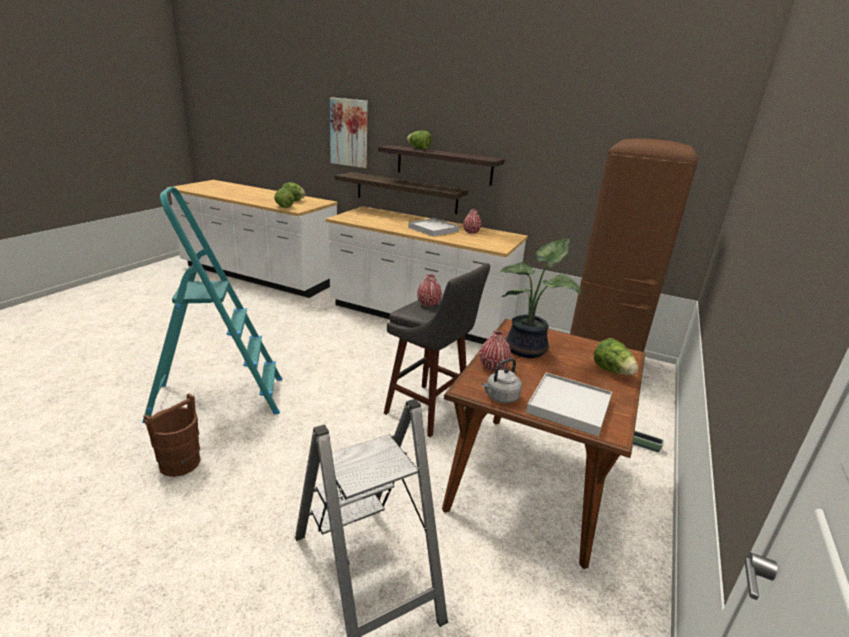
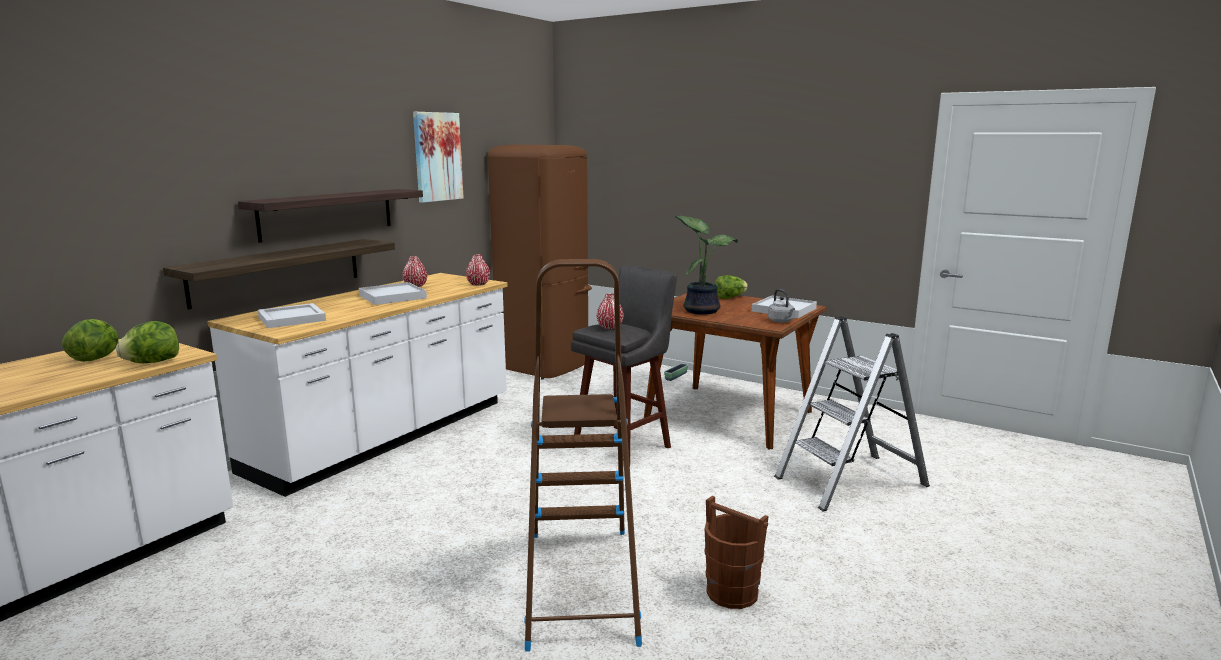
camera: 80 degrees left, 10 degrees down
(219, 399) = (580, 582): turquoise step ladder -> brown step ladder
(349, 132) = (146, 195): picture -> picture (437, 157)
(367, 216) = (291, 319): none -> white tray
(418, 149) = (298, 197): lettuce -> none
(493, 367) = (735, 319): red vase -> red vase (478, 284)

